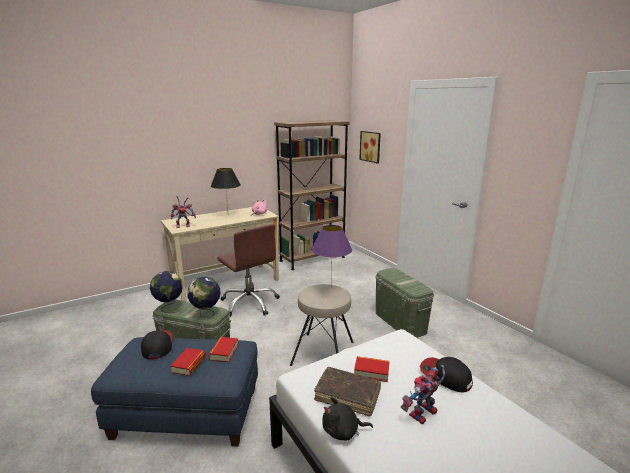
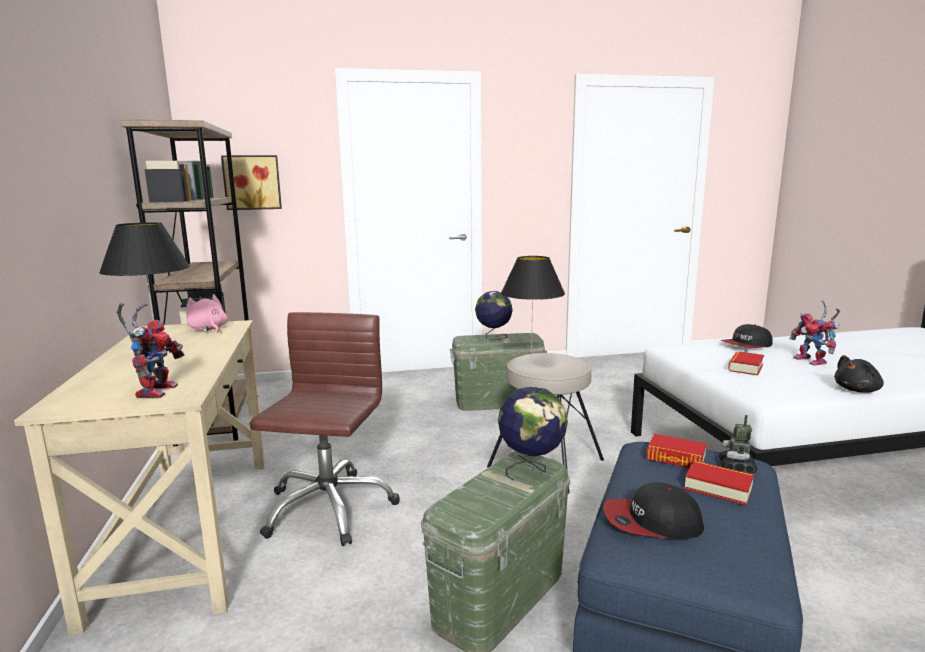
camera: 70 degrees left, 5 degrees down
(169, 307) = (475, 511): globe -> globe (493, 337)
(215, 373) = (736, 468): none -> toy robot
(250, 303) = (328, 508): brown office chair -> brown office chair turned 60 degrees counterclockwise
(331, 287) = (531, 356): purple table lamp -> black table lamp
(343, 431) = (858, 390): black plush toy -> black plush toy turned 45 degrees clockwise
(347, 396) = (796, 381): brown book -> none

